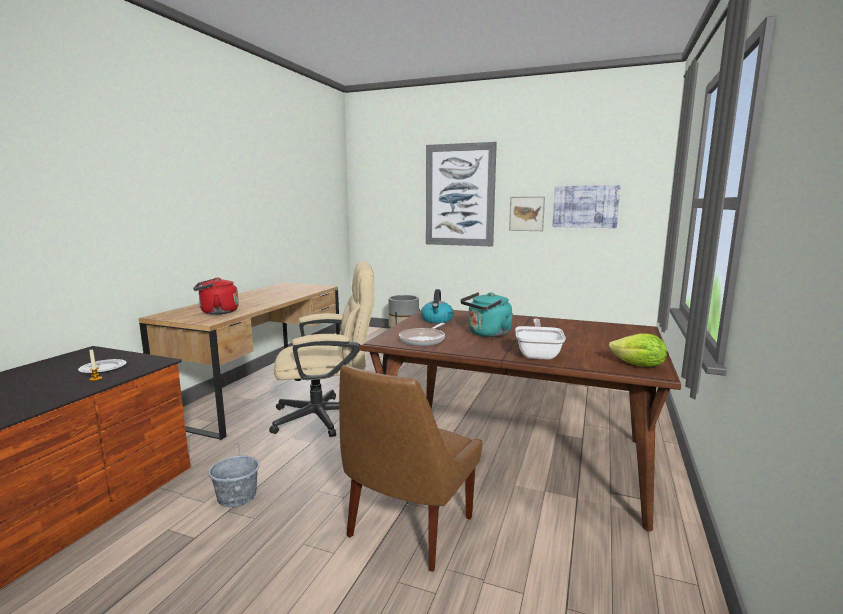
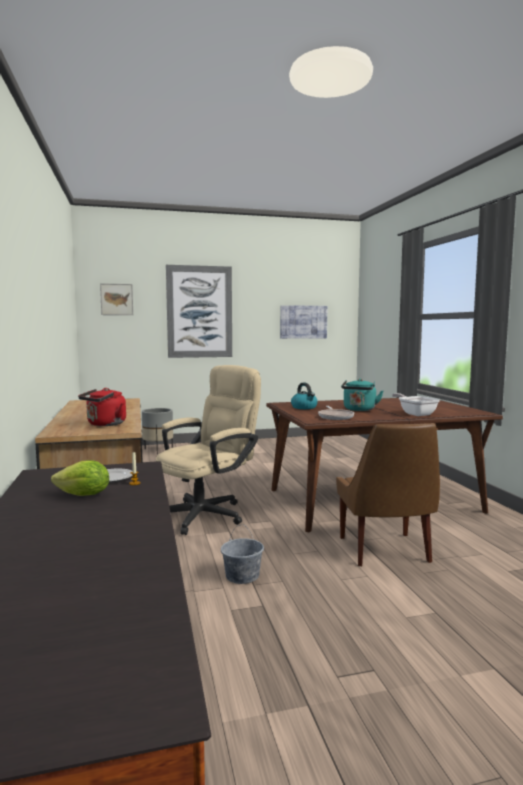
camera: 35 degrees left, 5 degrees down
(526, 213) = (259, 328): picture -> picture (117, 299)
(638, 366) = (471, 411): lettuce -> lettuce (84, 495)

